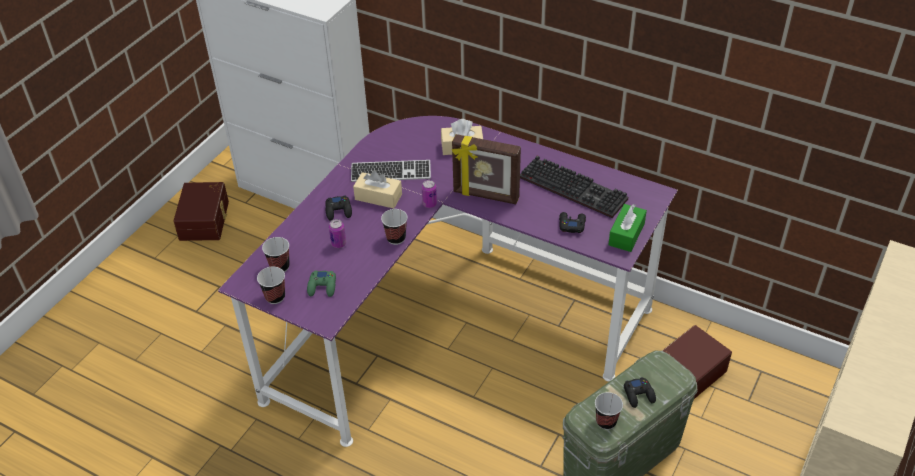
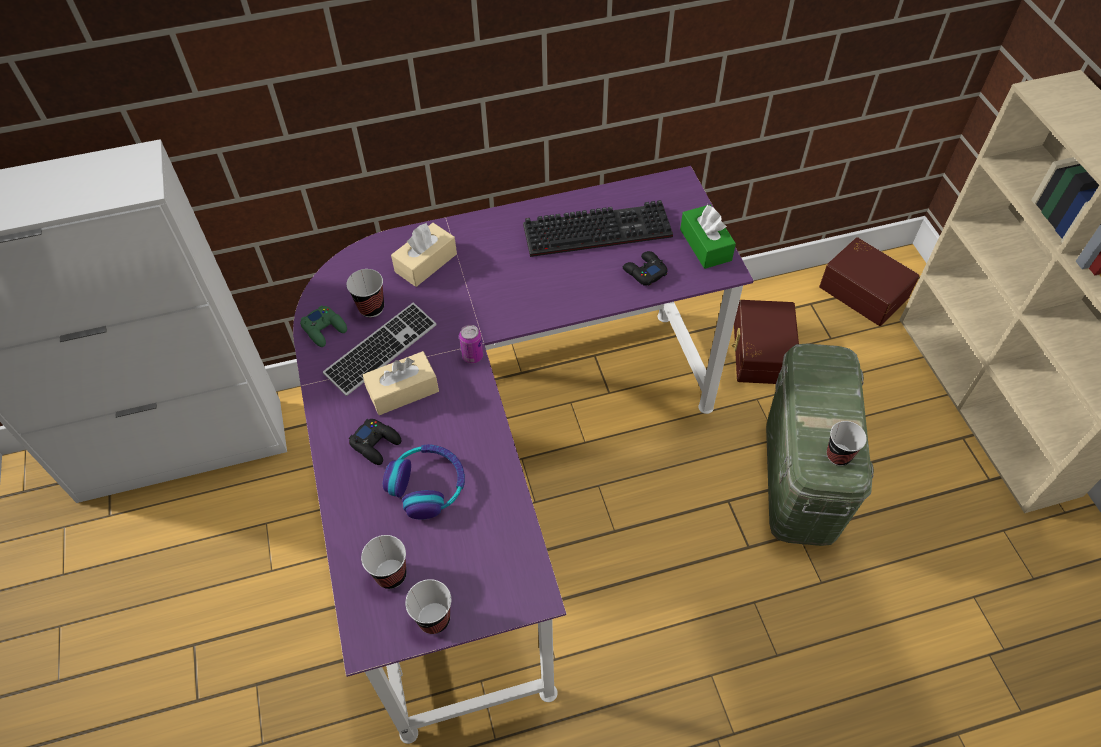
camera: 45 degrees left, 10 degrees up
(205, 220) = (78, 577): brown storage box -> brown storage box (864, 290)
(322, 286) = (475, 556): green game controller -> green game controller (324, 329)
(338, 244) = (427, 485): can -> headphones
(396, 238) = (486, 426): cup -> cup (371, 308)
(485, 196) = (521, 302): picture frame -> none
(639, 395) = (832, 404): black game controller -> none

